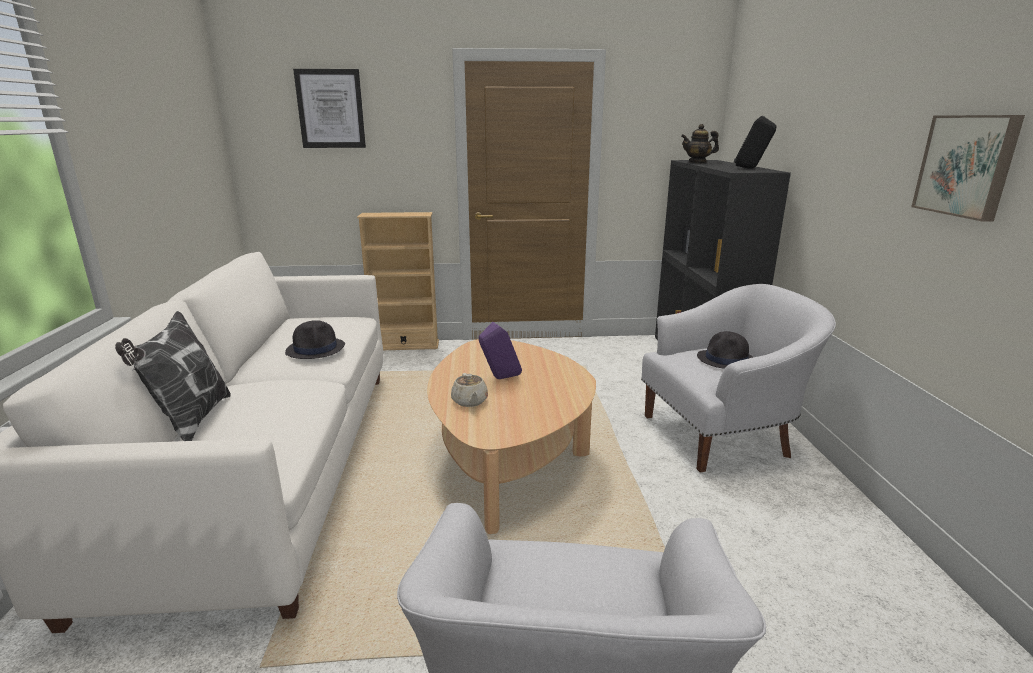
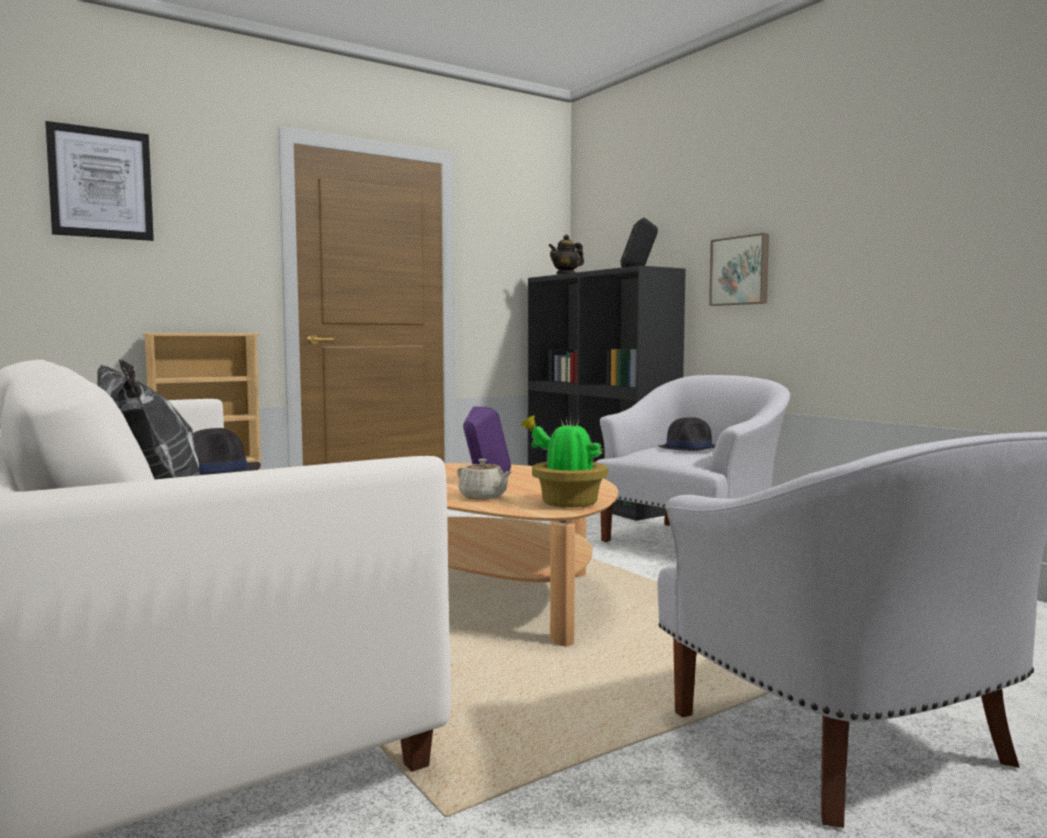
camera: 30 degrees left, 15 degrees down
(511, 427) = (566, 503): none -> potted plant
(967, 165) = (884, 221): picture -> picture (740, 271)

